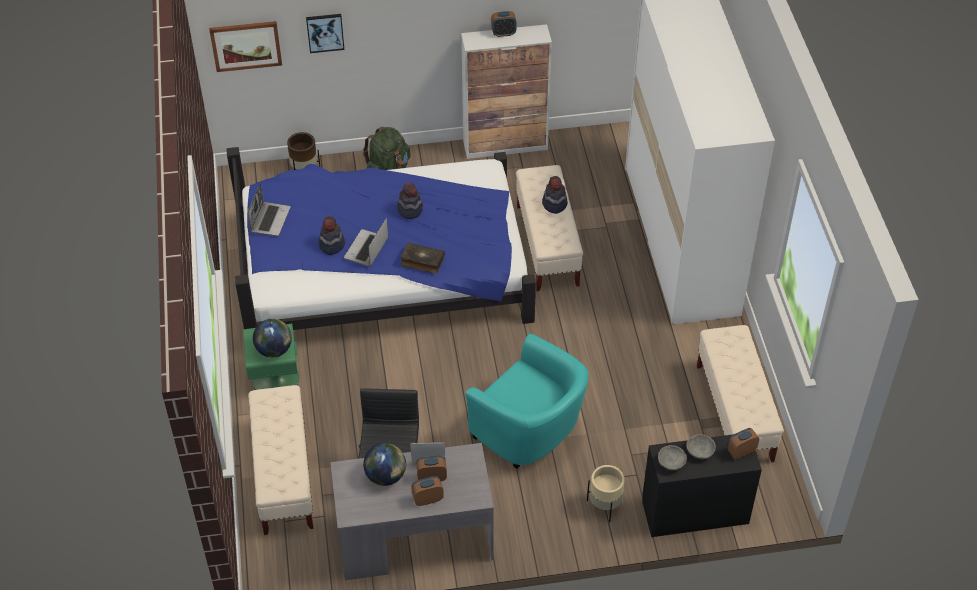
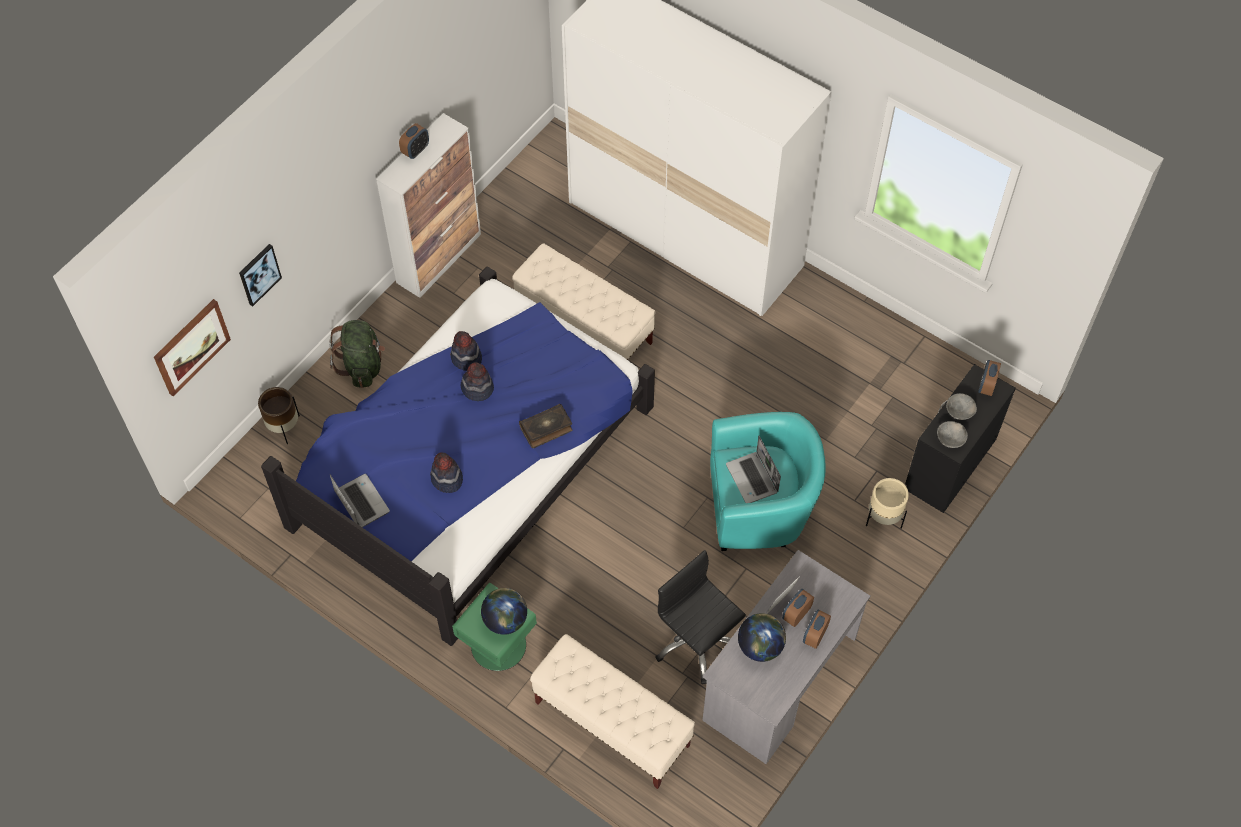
camera: 45 degrees left, 10 degrees up
(366, 249) = (485, 458): laptop -> laptop (753, 479)
(554, 204) = (583, 283): hat -> hat (466, 358)
(734, 413) = (889, 356): beige bench -> none

